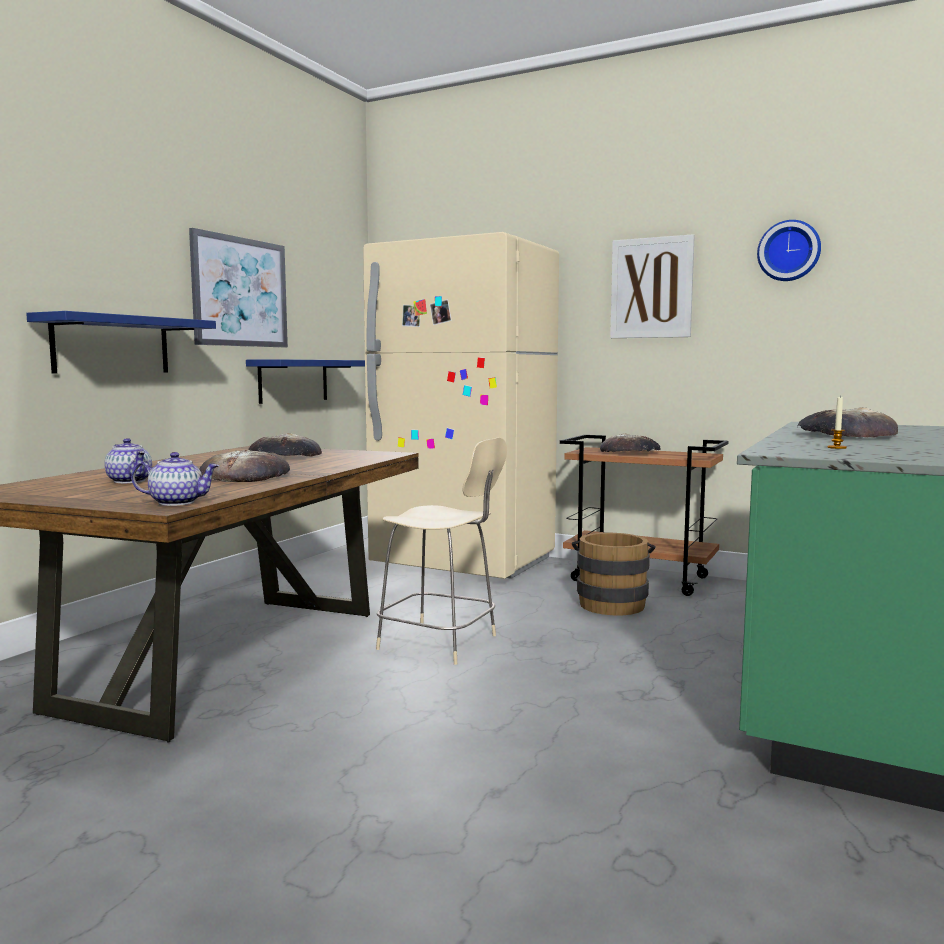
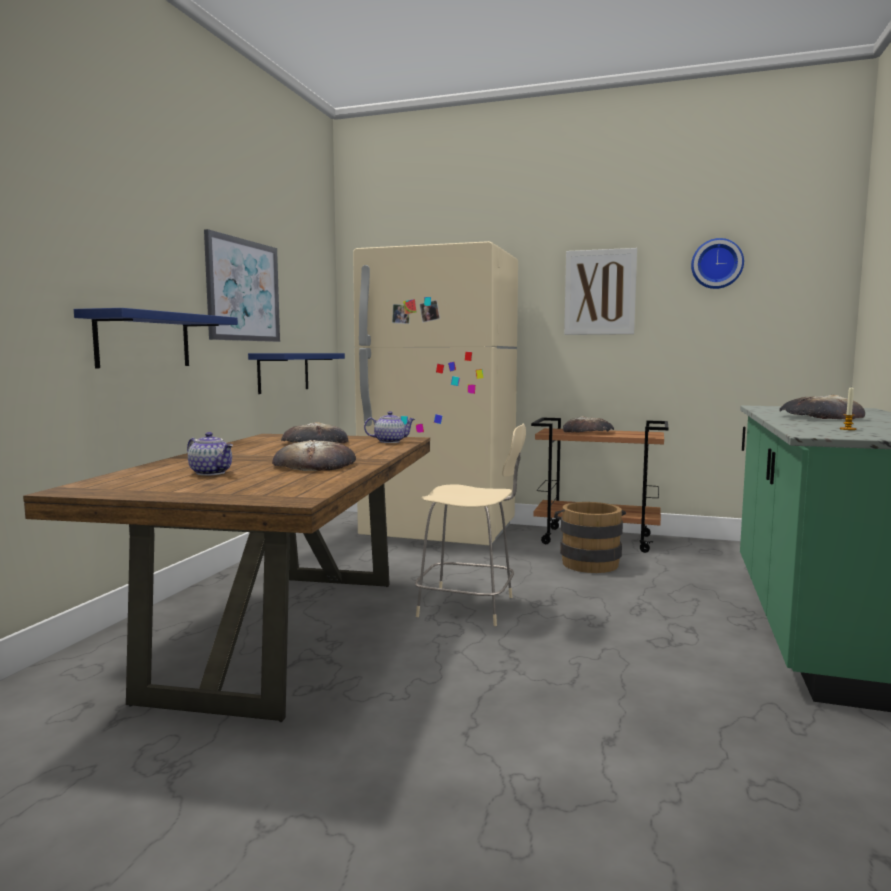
camera: 10 degrees left, 0 degrees up
(177, 502) = (298, 494): teapot -> teapot (390, 441)

